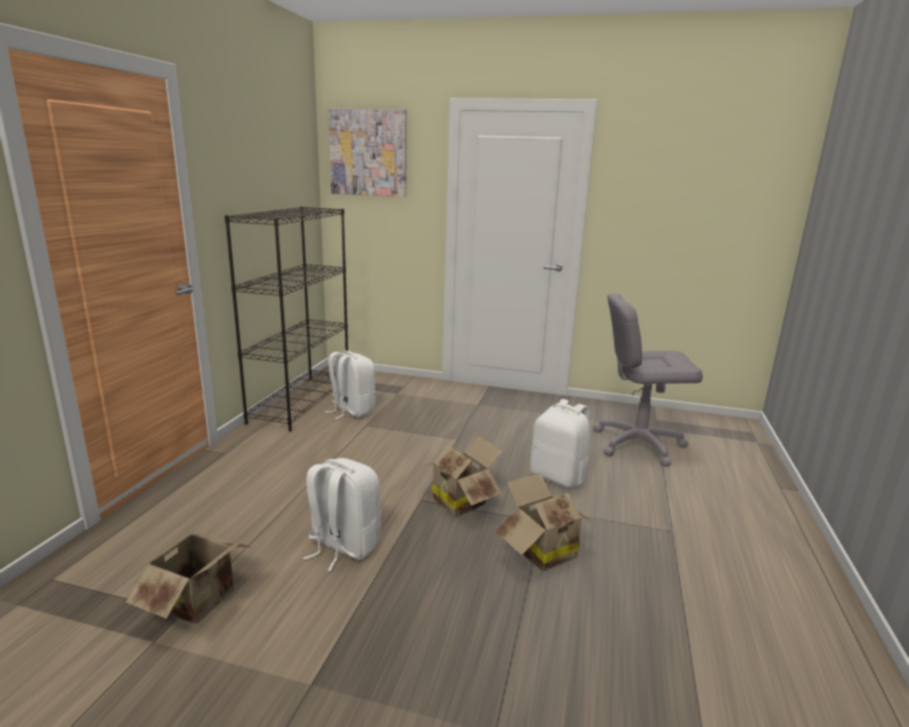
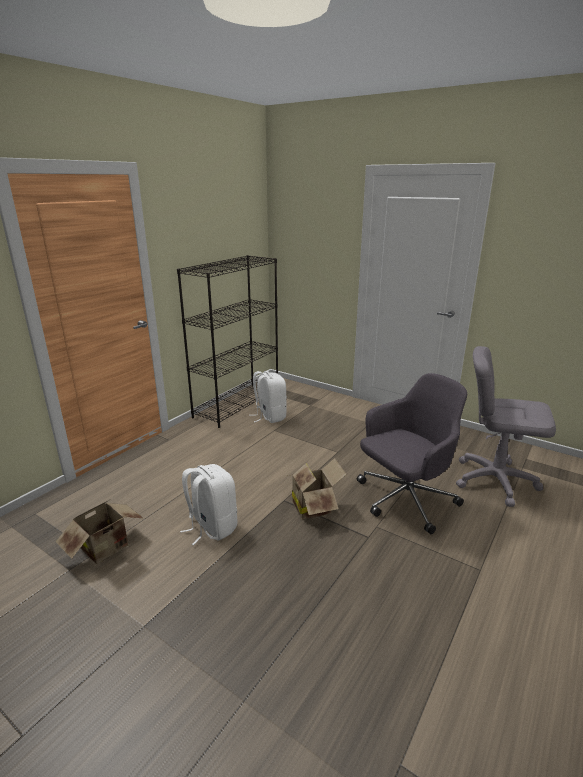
camera: 20 degrees right, 5 degrees up
(368, 153) = (302, 211): picture -> none
(540, 551) = (354, 562): cardboard box -> none
(559, 477) = (404, 500): white backpack -> grey office chair

